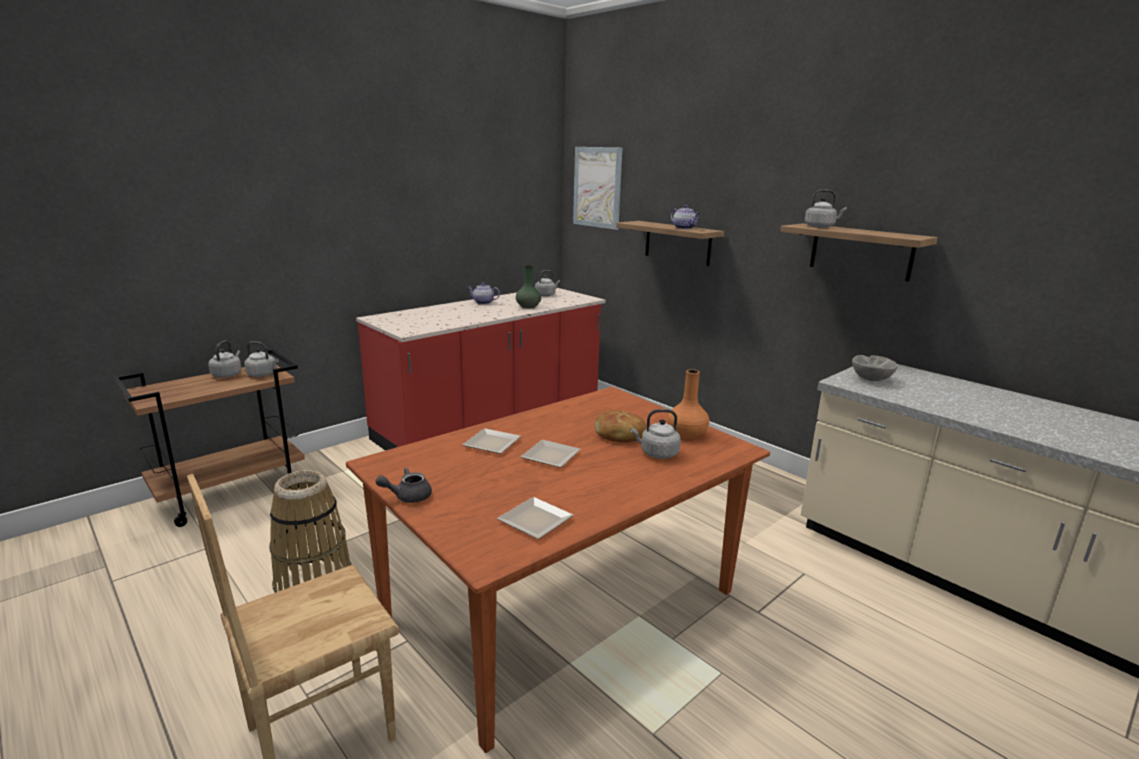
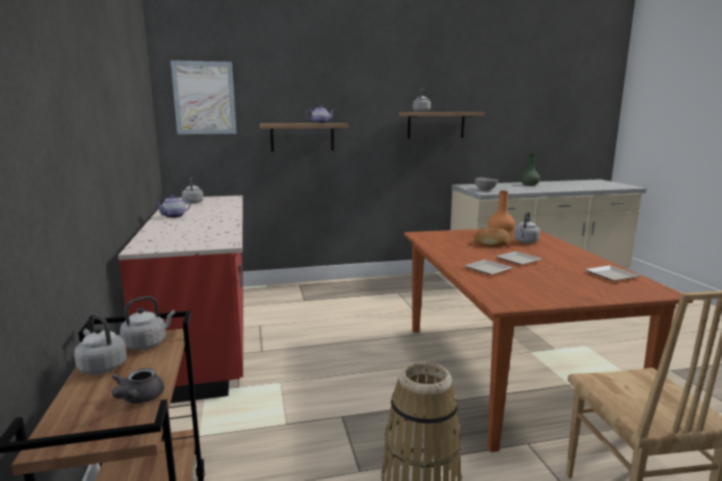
camera: 60 degrees left, 5 degrees down
(407, 496) = (570, 299): grey teapot -> grey teapot (138, 399)
(528, 306) = (220, 209): green vase -> green vase (529, 185)

